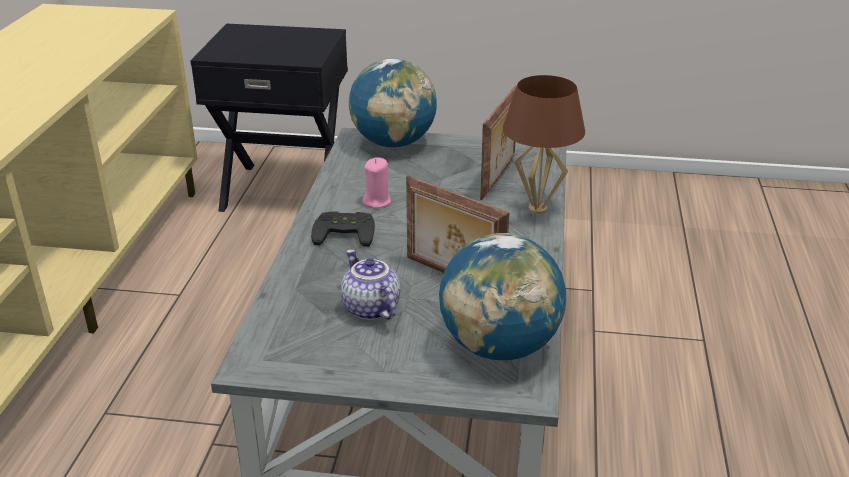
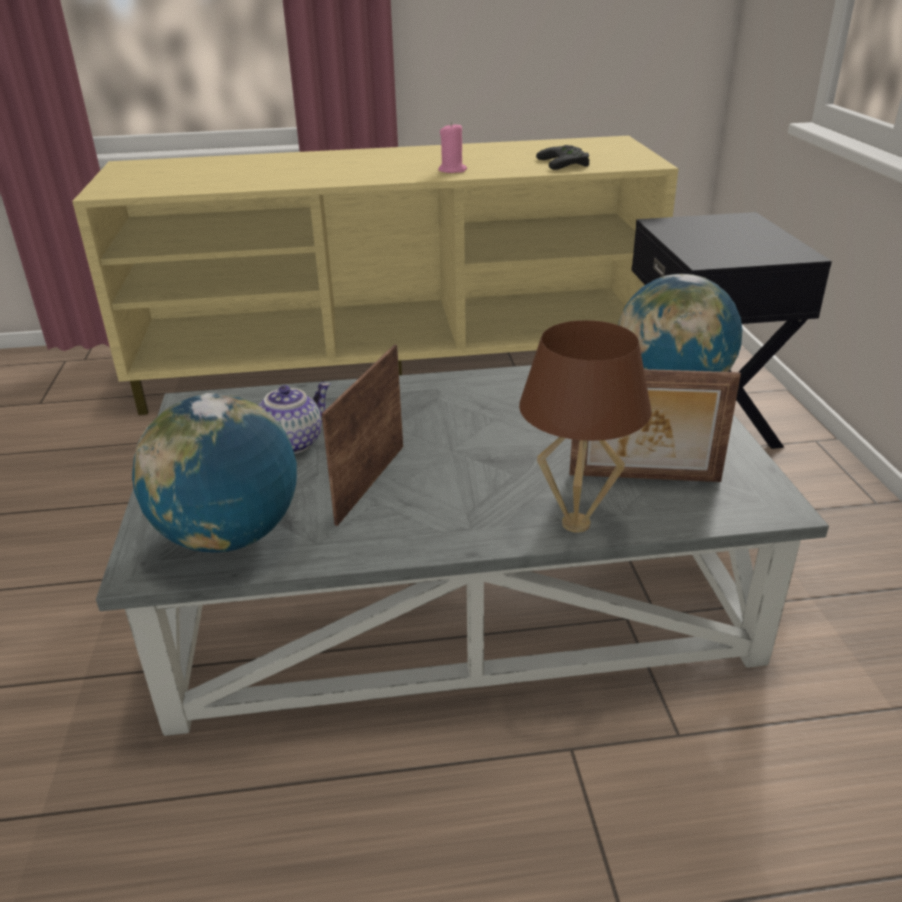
camera: 75 degrees right, 0 degrees up
(345, 232) = (437, 401): black game controller -> black game controller (567, 163)
(377, 201) = (515, 406): pink candle -> pink candle (452, 170)

